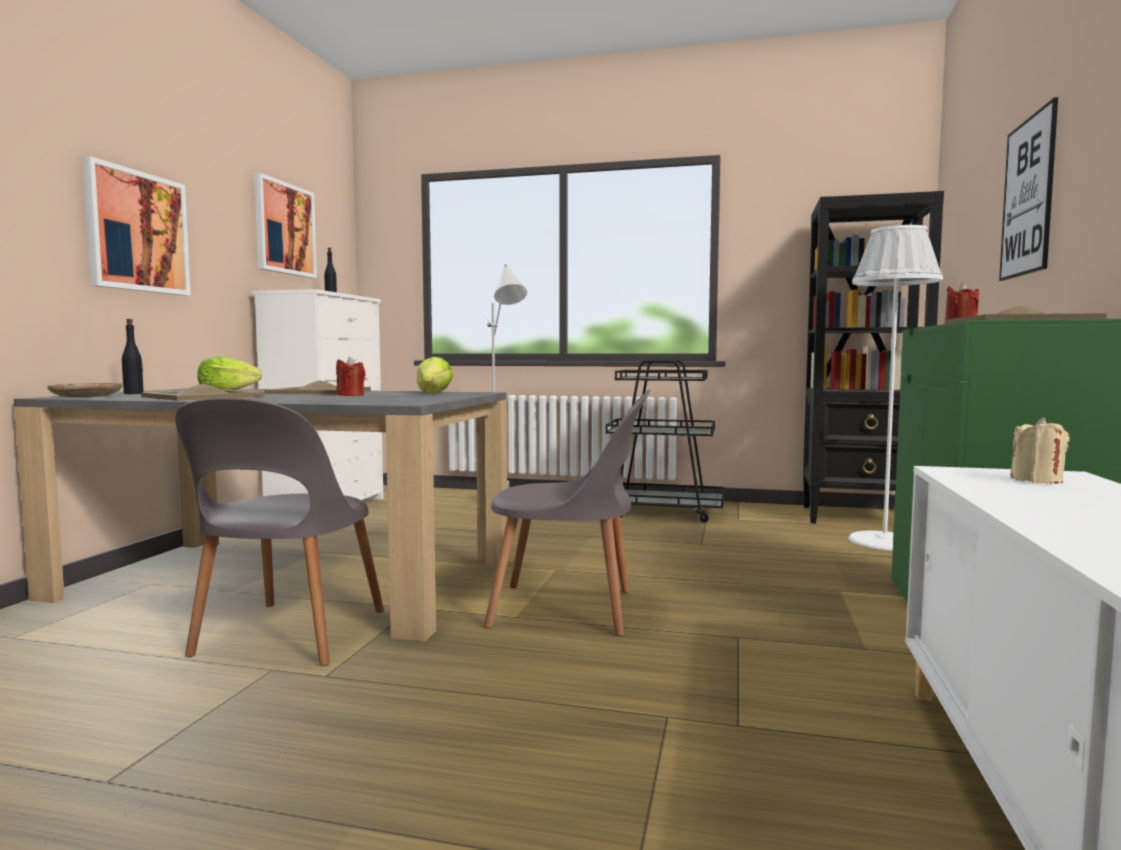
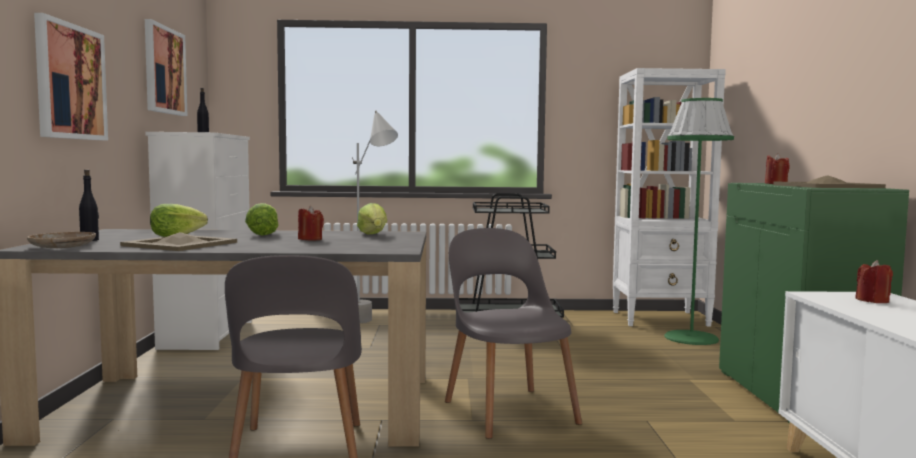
camera: 15 degrees left, 0 degrees up
(319, 392) = (263, 234): beige tray -> lettuce
(570, 609) = (508, 410): grey chair -> grey chair turned 105 degrees counterclockwise
(861, 517) = (661, 319): black bookcase -> white bookcase
(884, 541) = (691, 338): white floor lamp -> green floor lamp
(1028, 197) = (805, 88): picture -> none
(1037, 480) = (873, 301): beige candle -> red candle

